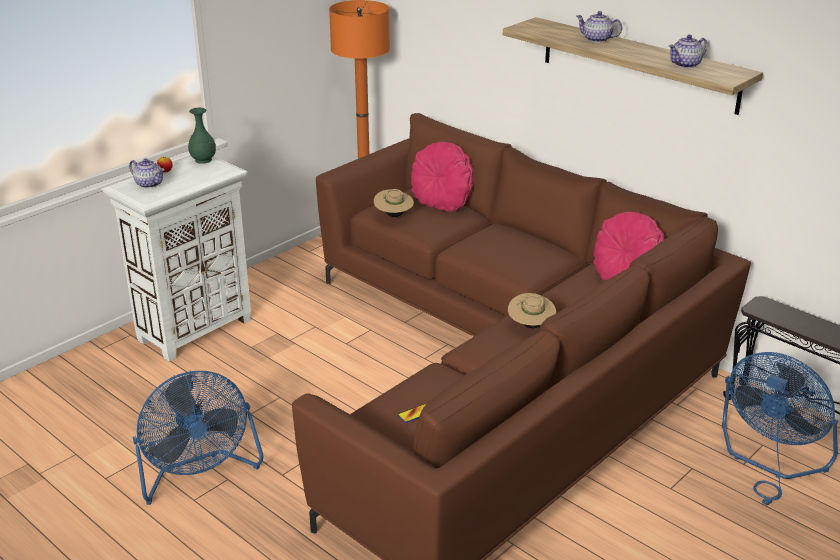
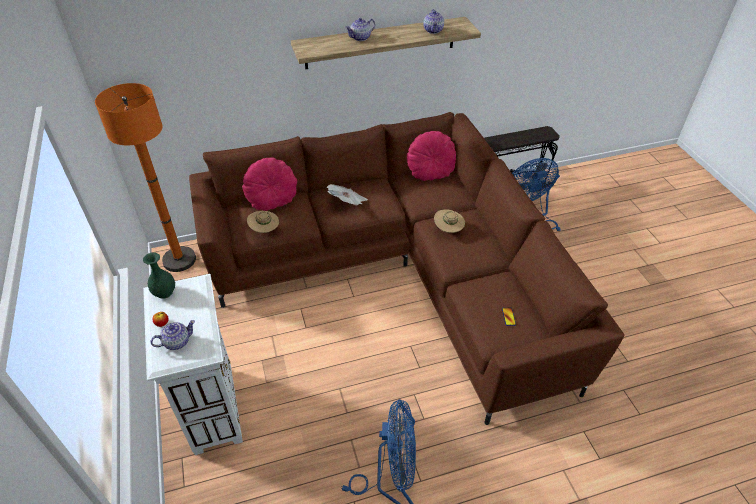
camera: 60 degrees left, 15 degrees up
(496, 245) = (347, 203): none -> newspaper

